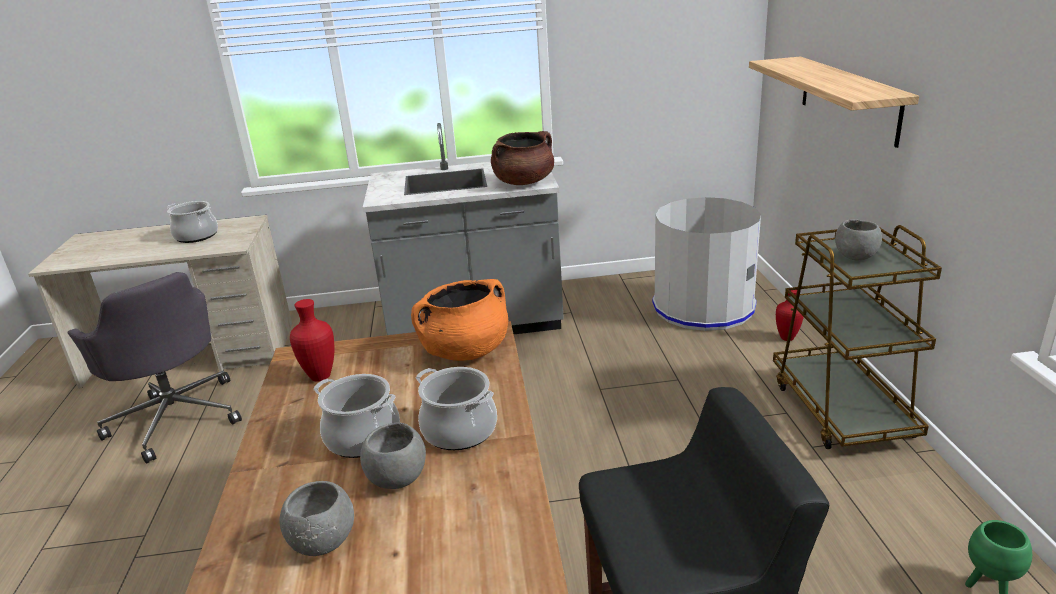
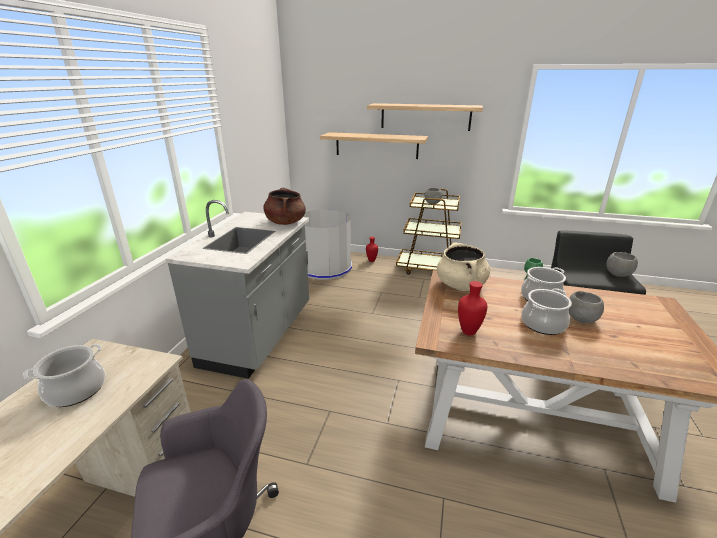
camera: 70 degrees left, 0 degrees up
(324, 541) = (634, 344): grey bowl -> grey bowl (618, 274)
(465, 351) = (461, 285): orange cooking pot -> beige cooking pot
(921, 47) = (425, 116): none -> shelf

